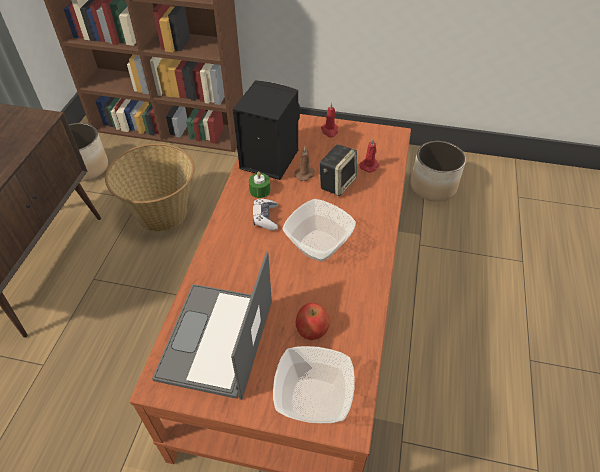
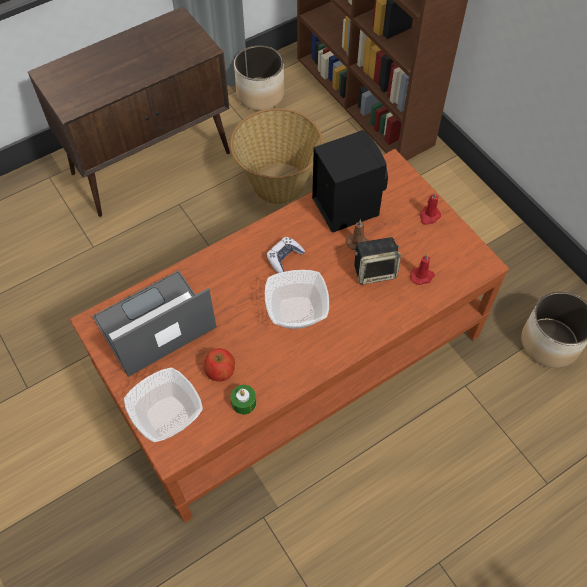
camera: 45 degrees right, 10 degrees up
(260, 190) = (307, 230): green candle -> green candle (244, 402)

